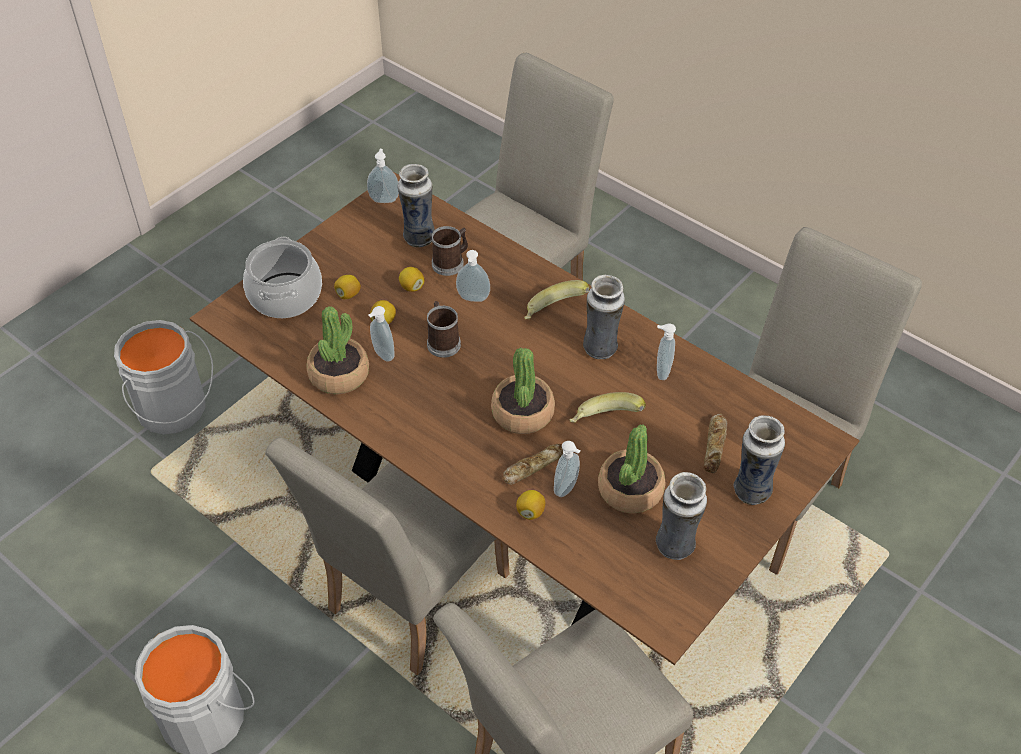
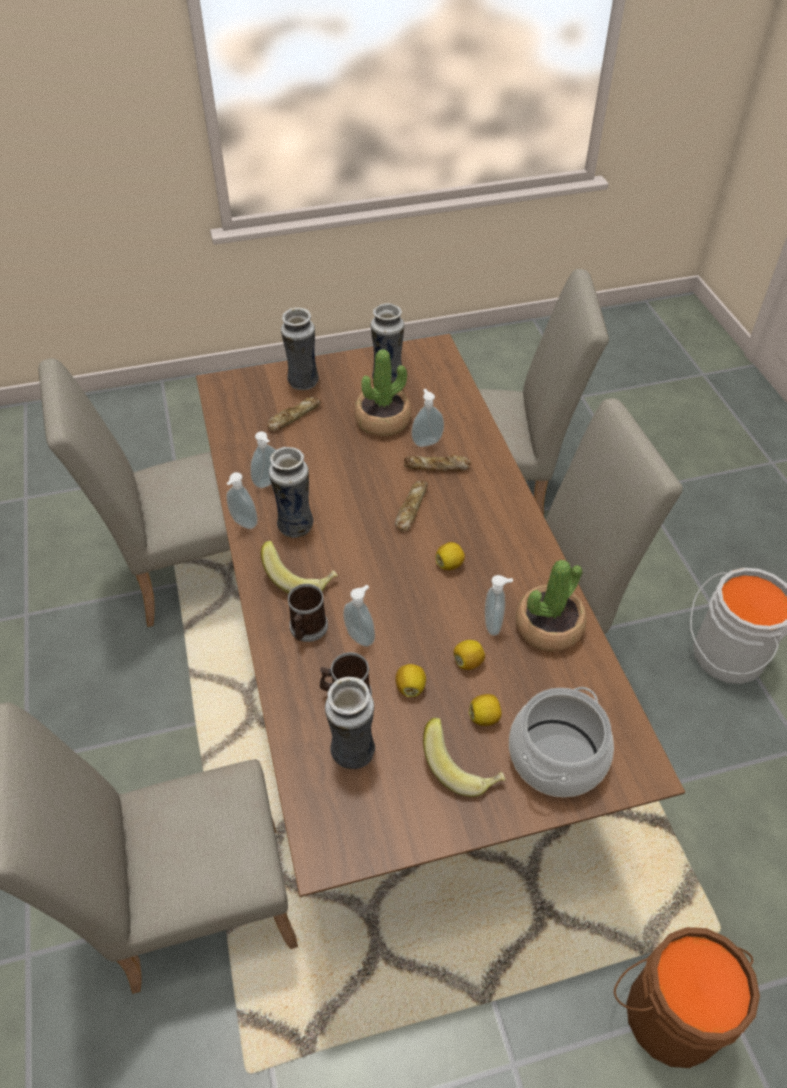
camera: 145 degrees left, 0 degrees up
(174, 410) = (670, 1010): grey bucket -> brown bucket
(384, 199) = (347, 845): soap dispenser -> soap dispenser (243, 524)
(442, 342) = (426, 607): mug -> mug (307, 629)
(522, 413) = (410, 508): potted plant -> bread
(530, 512) = (466, 441): lemon -> lemon (449, 564)
(605, 423) = (354, 469): banana -> banana (462, 767)

